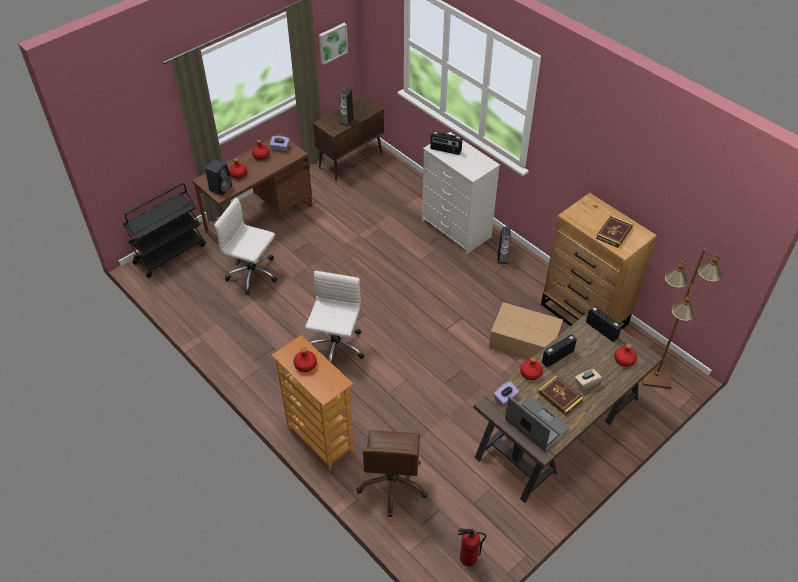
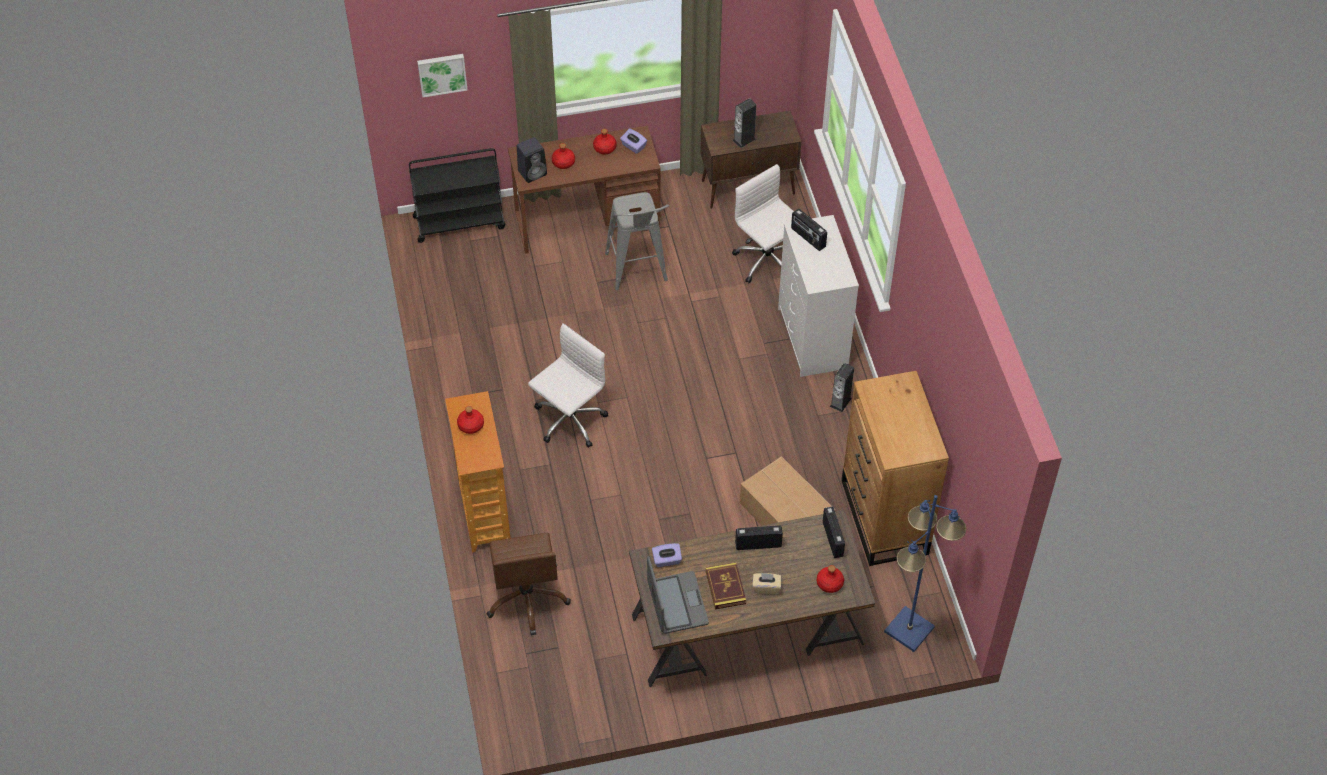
camera: 30 degrees right, 5 degrees up
(253, 274) = (535, 290): white office chair -> white office chair (768, 261)
(316, 236) = (637, 273): none -> grey stool
(332, 42) = (756, 35): picture -> picture (442, 73)
(393, 484) = (527, 598): brown office chair -> brown office chair turned 45 degrees counterclockwise
(467, 558) = (550, 708): fire extinguisher -> none
(530, 373) = (714, 547): red bottle -> none
(614, 233) = (900, 432): book -> none
(656, 376) = (909, 630): brown floor lamp -> blue floor lamp

